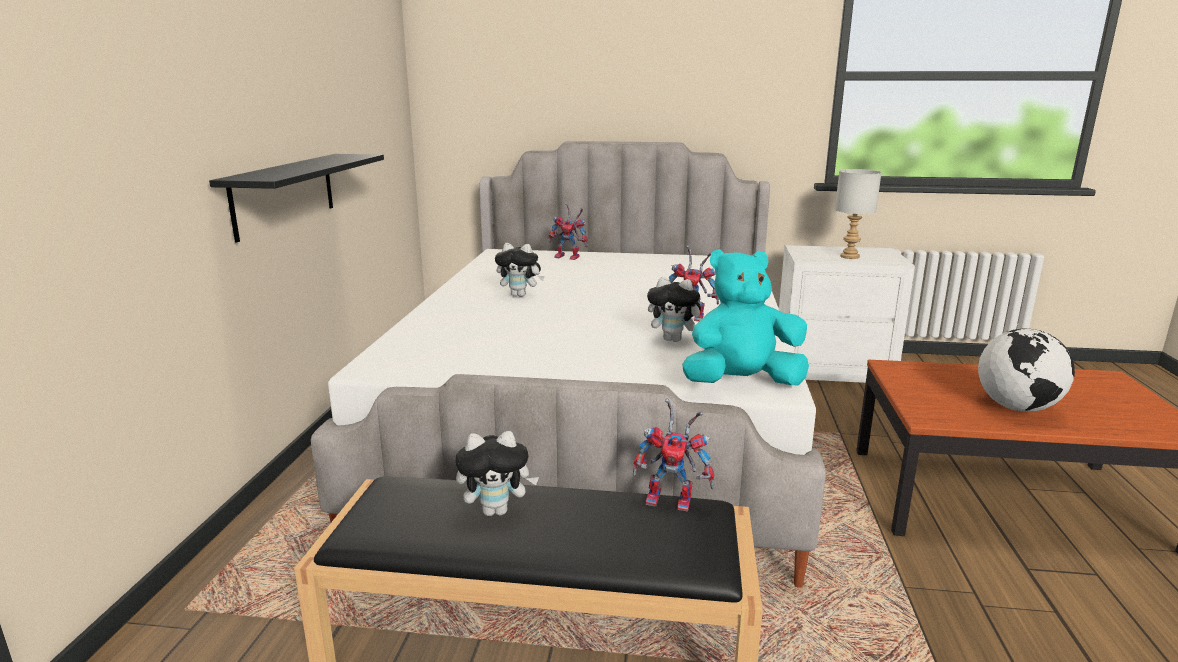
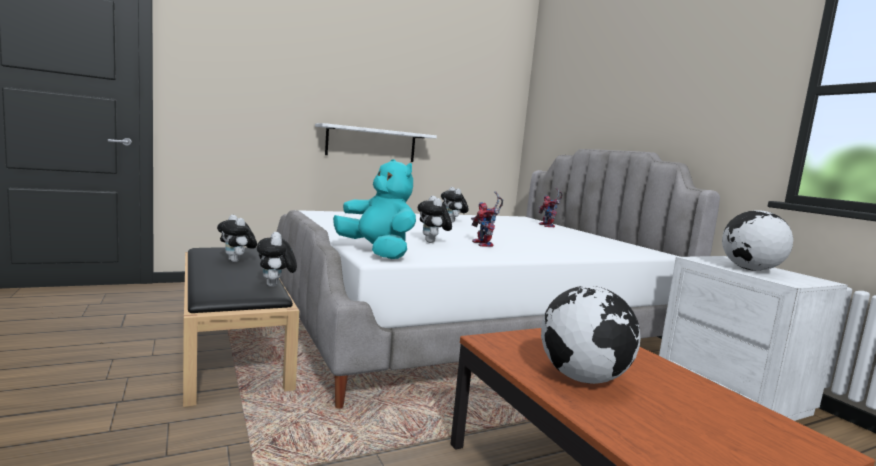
camera: 55 degrees right, 10 degrees down
(284, 194) = (371, 144): black shelf -> white shelf
(673, 499) = (275, 286): toy robot -> plush toy
(849, 256) = (750, 269): grey table lamp -> globe

